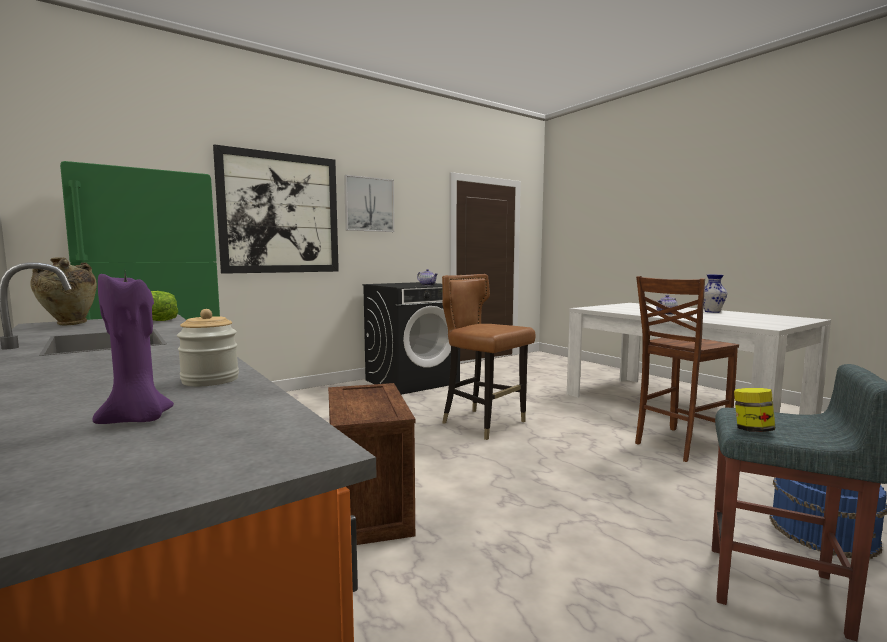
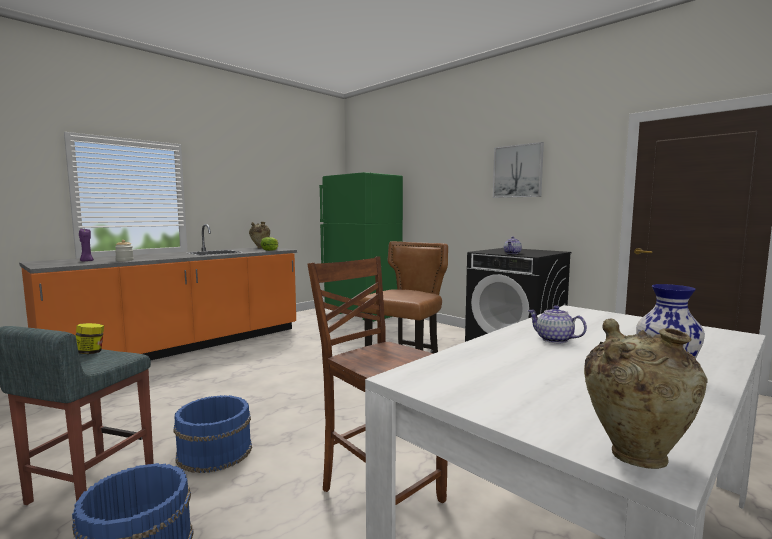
camera: 80 degrees right, 0 degrees up
(280, 213) = (447, 188): picture -> none
(371, 509) = (253, 366): crate -> none
(656, 514) = (214, 452): none -> blue bucket
(803, 319) = (635, 454): none -> beige vase

